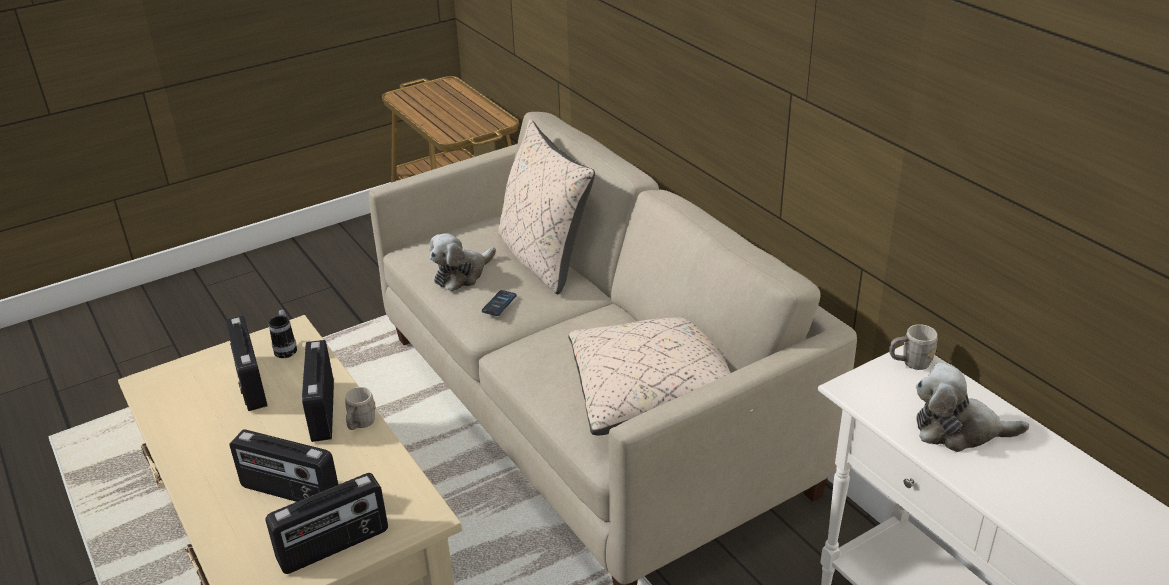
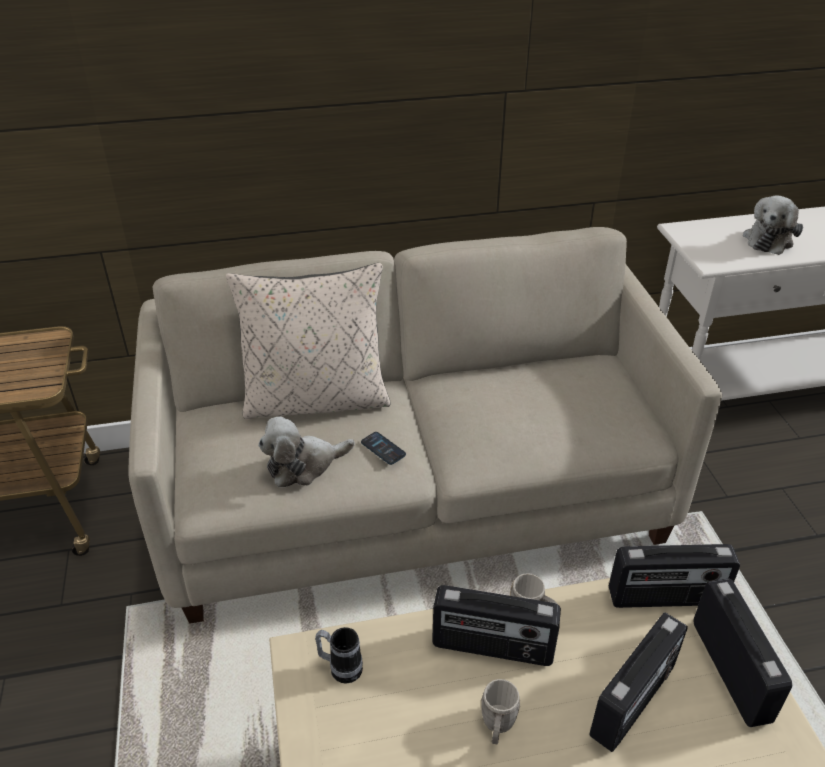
camera: 70 degrees left, 5 degrees up
(250, 384) = (399, 721): radio -> radio (666, 598)
(462, 274) = (303, 465): plush toy -> plush toy turned 90 degrees clockwise
(655, 396) = (583, 388): beige pillow -> none
(910, 363) = (687, 232): grey mug -> grey mug (497, 726)

